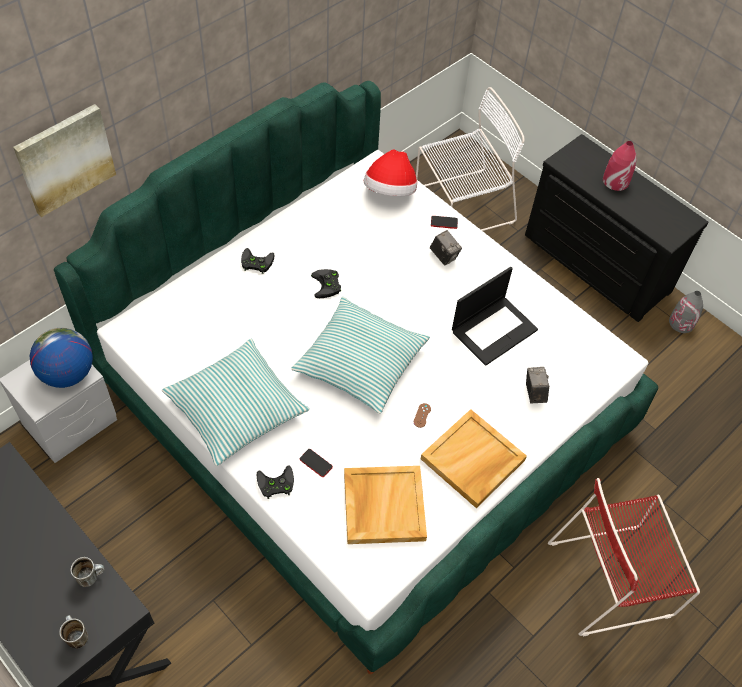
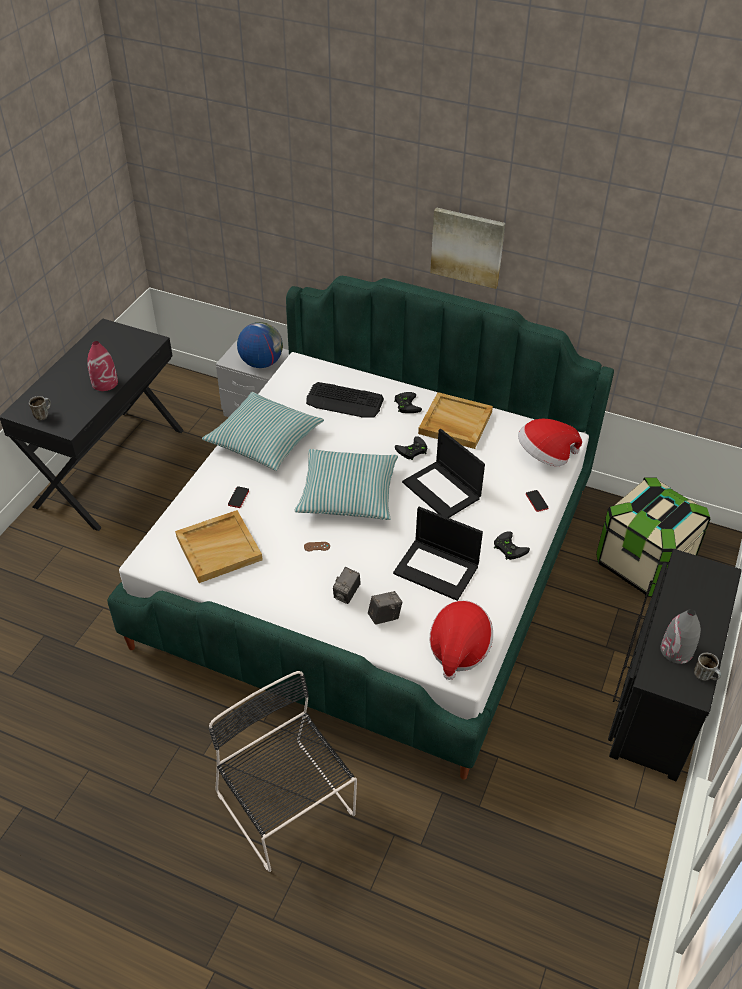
camera: 70 degrees right, 10 degrees down
(65, 159) = (329, 215): picture -> picture (467, 247)
(91, 576) = (86, 406): mug -> mug (705, 676)
(218, 312) = (344, 401): none -> keyboard
(275, 484) = (209, 481): black game controller -> black game controller (508, 547)
(395, 284) = (442, 490): none -> laptop
(444, 256) = (497, 512): camera -> camera (347, 594)
(461, 205) = (643, 563): white chair -> storage box
(472, 460) = (289, 592): beige tray -> beige tray (454, 423)
(591, 352) = (458, 649): none -> hat
(614, 578) = (287, 808): red chair -> black chair
(615, 181) = (697, 612): red vase -> red vase (105, 383)
(681, 323) = (638, 801): grey vase -> grey vase (676, 650)

